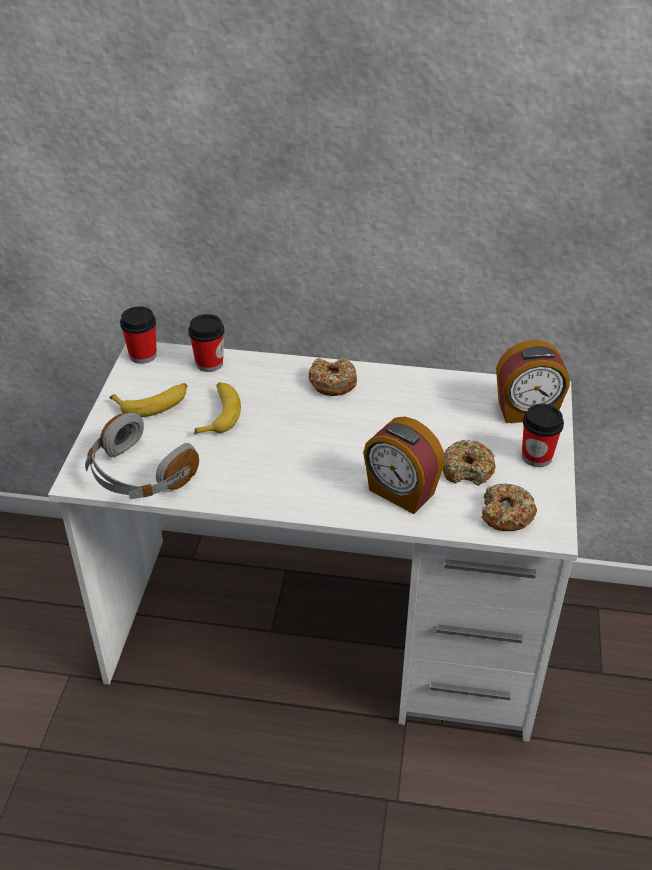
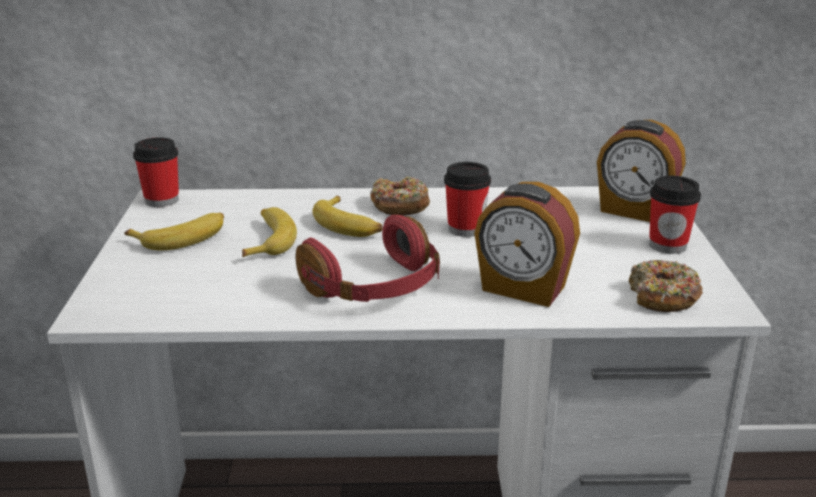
camera: 10 degrees left, 15 degrees down
(139, 475) = (174, 303): grey headphones -> none
(209, 363) = (246, 201): cup -> cup (465, 229)
(285, 403) = (349, 225): none -> banana
(289, 478) = (376, 288): none -> red headphones
(467, 470) = (594, 263): donut -> none
(526, 412) = (634, 211): alarm clock -> alarm clock turned 45 degrees clockwise

